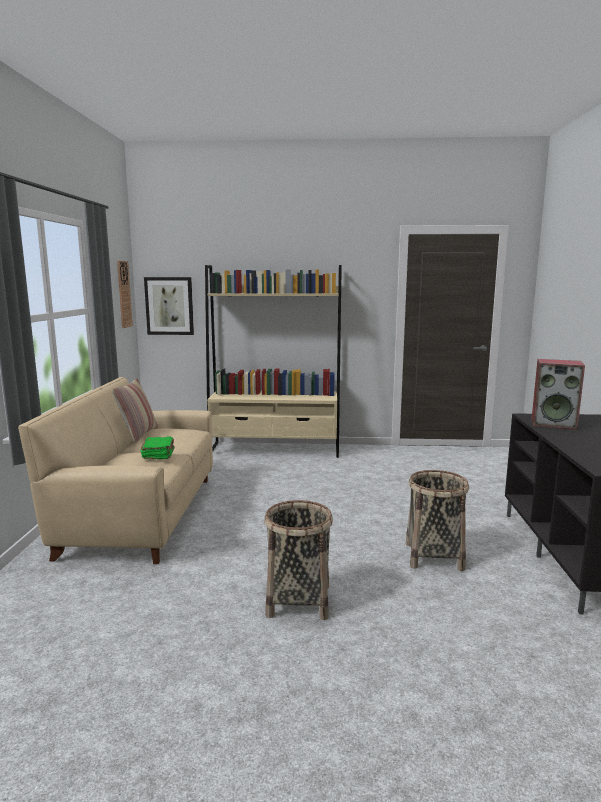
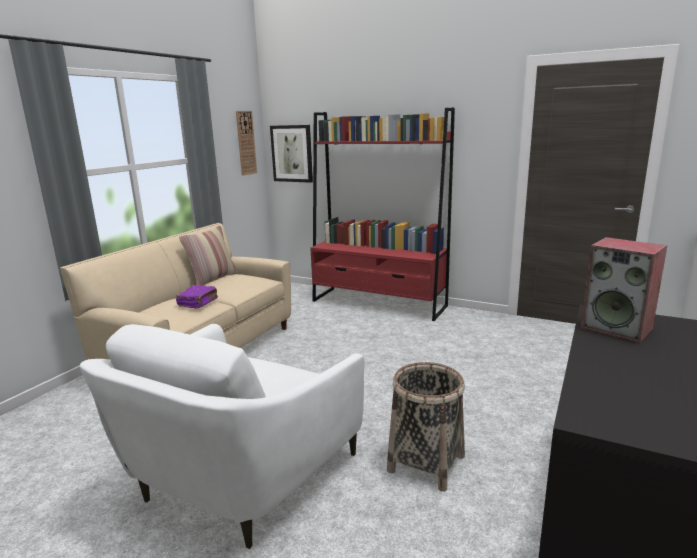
camera: 25 degrees right, 5 degrees up
(159, 455) = (198, 303): green book -> purple book
(275, 450) = (379, 303): beige bookcase -> red bookcase
(298, 600) = (241, 478): basket -> white armchair

